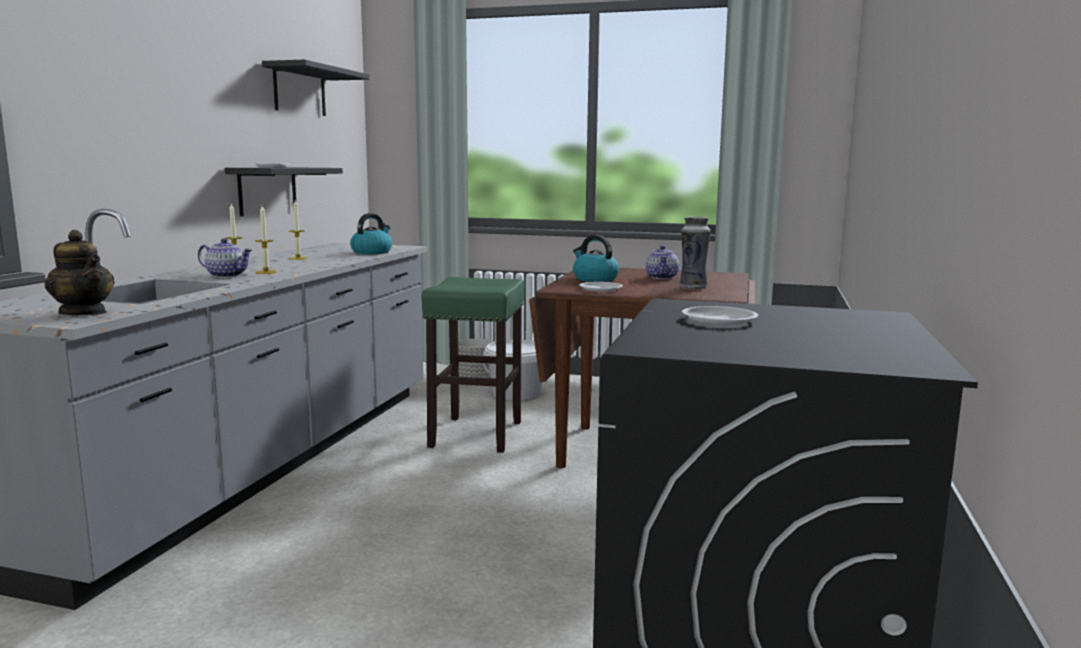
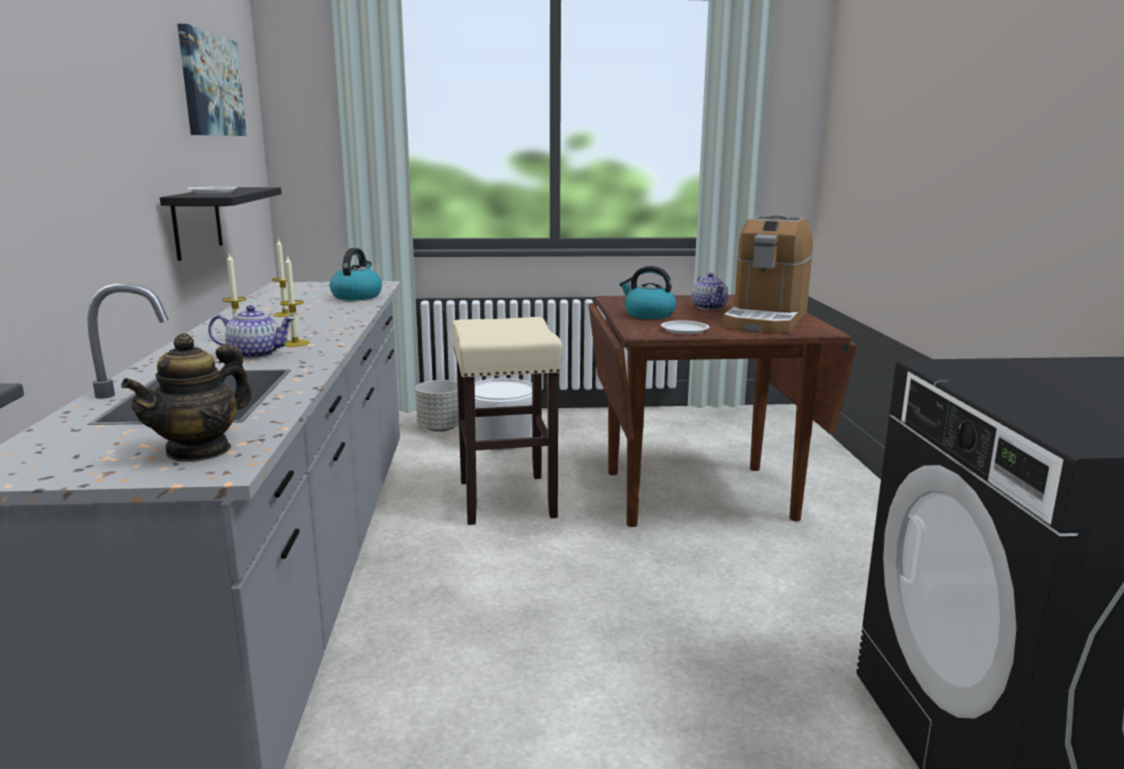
camera: 20 degrees left, 5 degrees up
(84, 313) = (199, 450): teapot -> teapot turned 105 degrees clockwise
(299, 91) = (211, 85): black shelf -> picture
(476, 434) = (506, 498): green stool -> beige stool
(693, 288) = (766, 320): vase -> coffee machine
(719, 320) = (1039, 388): white plate -> none

